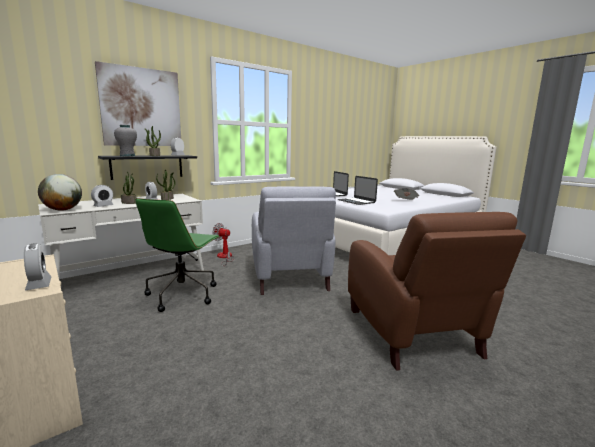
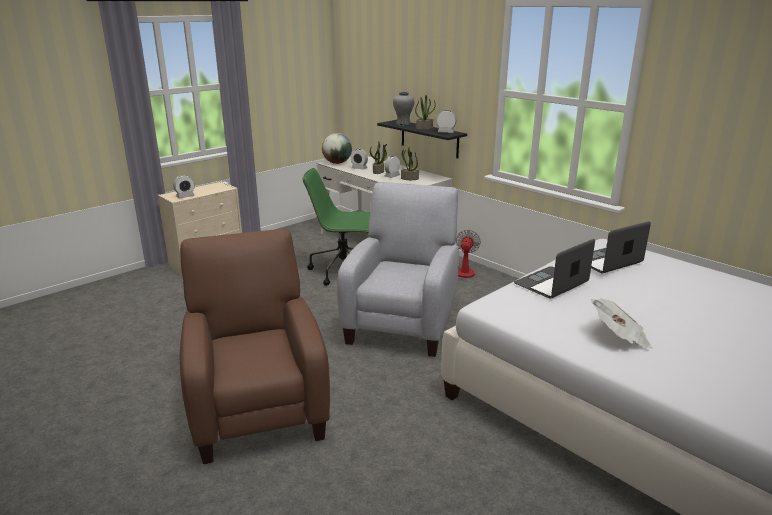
camera: 85 degrees right, 10 degrees up
(141, 107) = (430, 72): picture -> none
(290, 278) = (403, 321): grey armchair -> grey armchair turned 120 degrees clockwise
(413, 334) = (258, 405): brown armchair -> brown armchair turned 90 degrees clockwise

